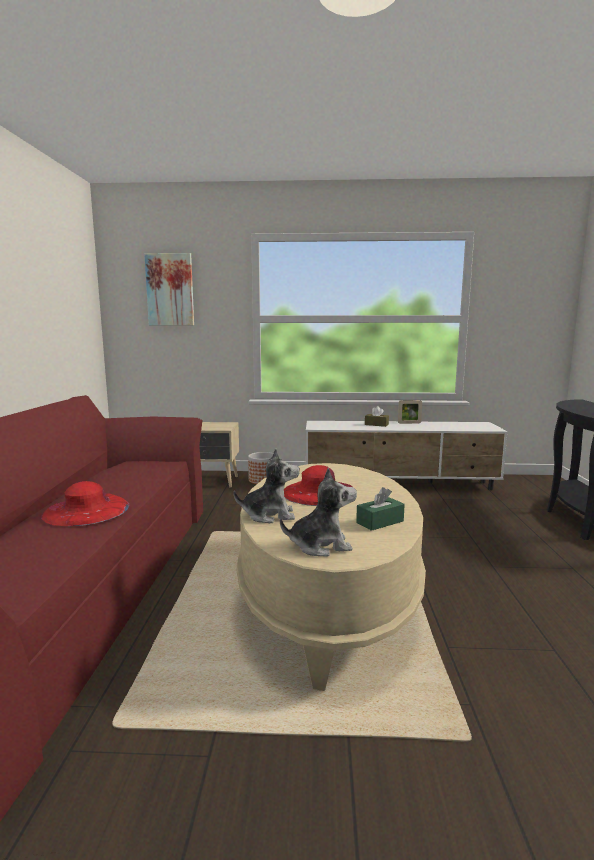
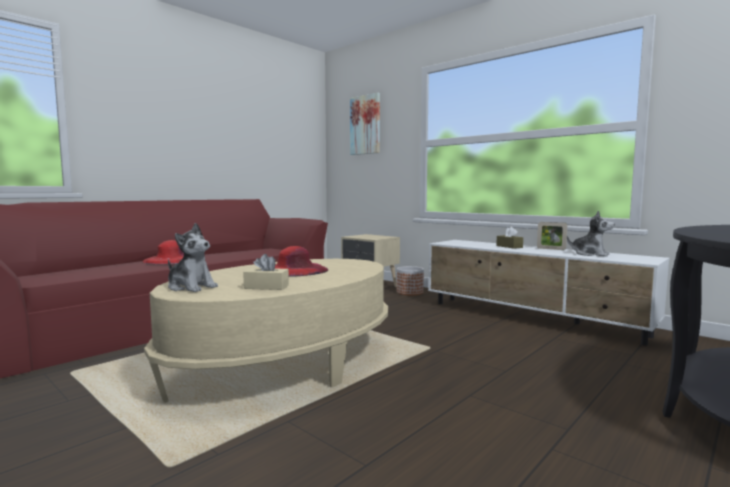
camera: 40 degrees right, 5 degrees down
(269, 515) = (224, 272): plush toy -> plush toy (590, 254)
(380, 522) = (266, 287): green tissue box -> beige tissue box

